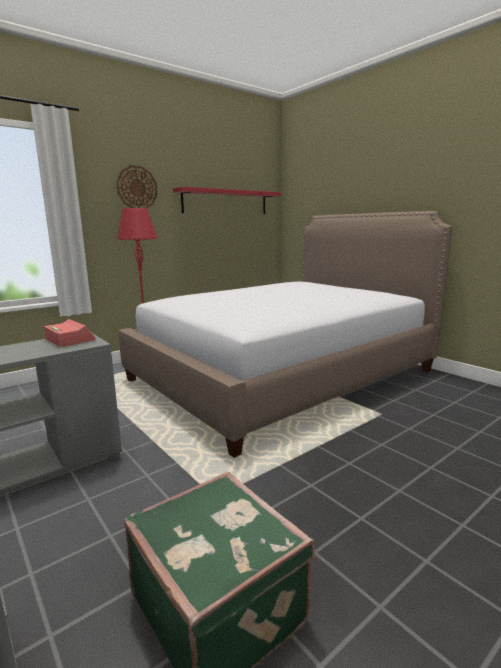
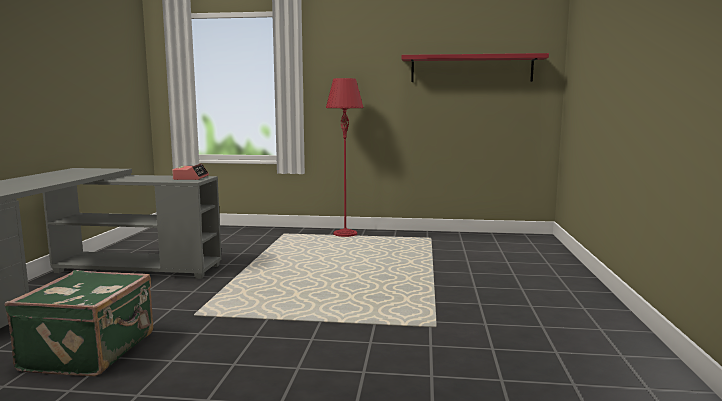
camera: 45 degrees right, 5 degrees down
(137, 188) = (363, 59): wall clock -> none
(283, 375) = (432, 271): bed -> none

